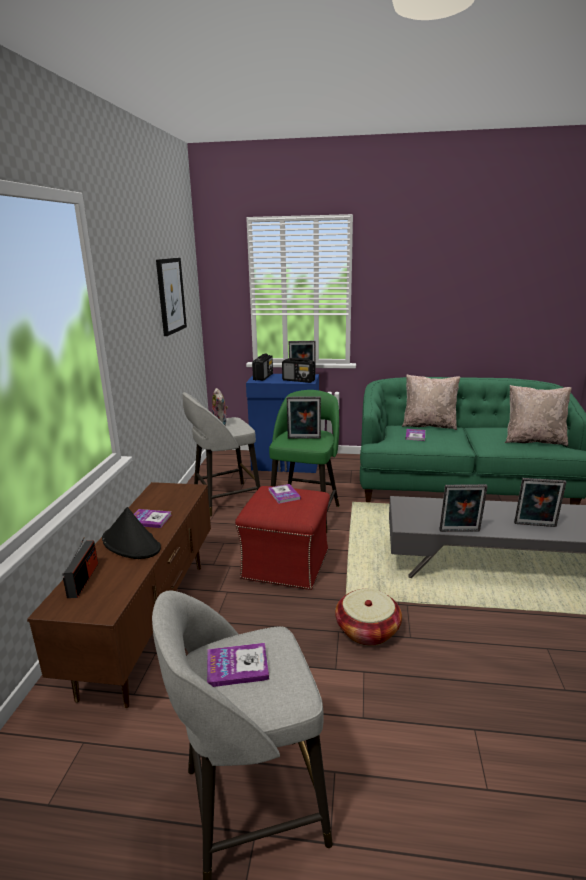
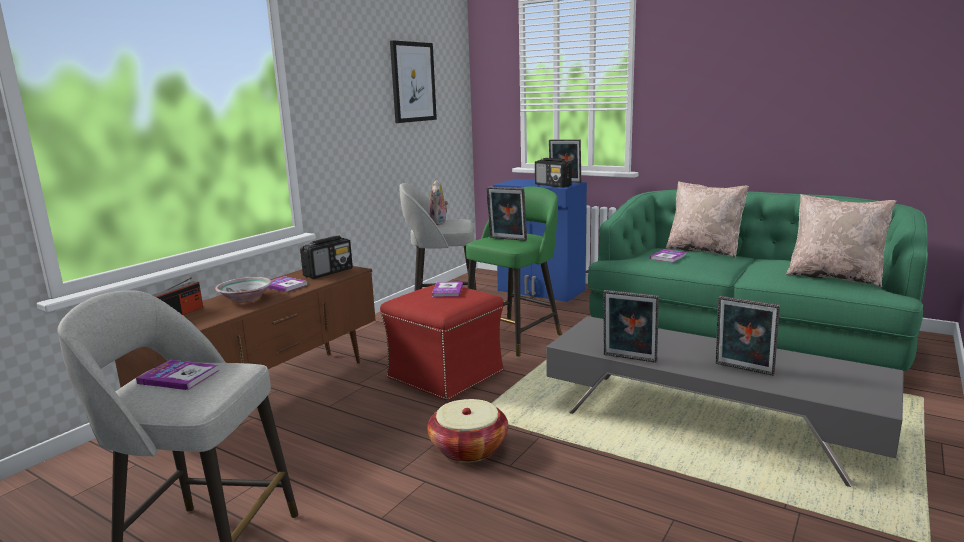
camera: 25 degrees right, 5 degrees down
(131, 544) = (246, 299): black hat -> bowl
(263, 377) = (519, 181): radio -> radio (329, 272)

